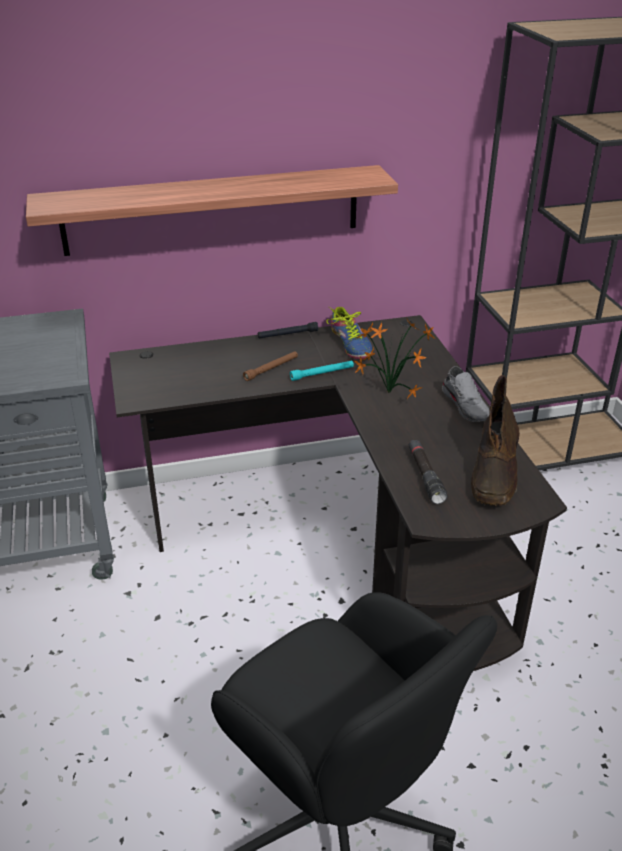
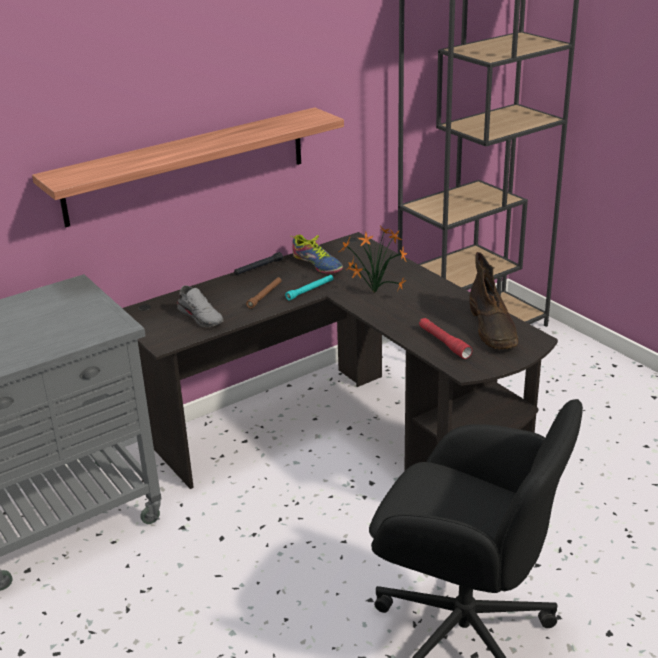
camera: 20 degrees left, 5 degrees down
(425, 476) = (444, 343): black flashlight -> red flashlight
(466, 406) = (441, 289): grey shoe -> grey shoe (202, 317)

